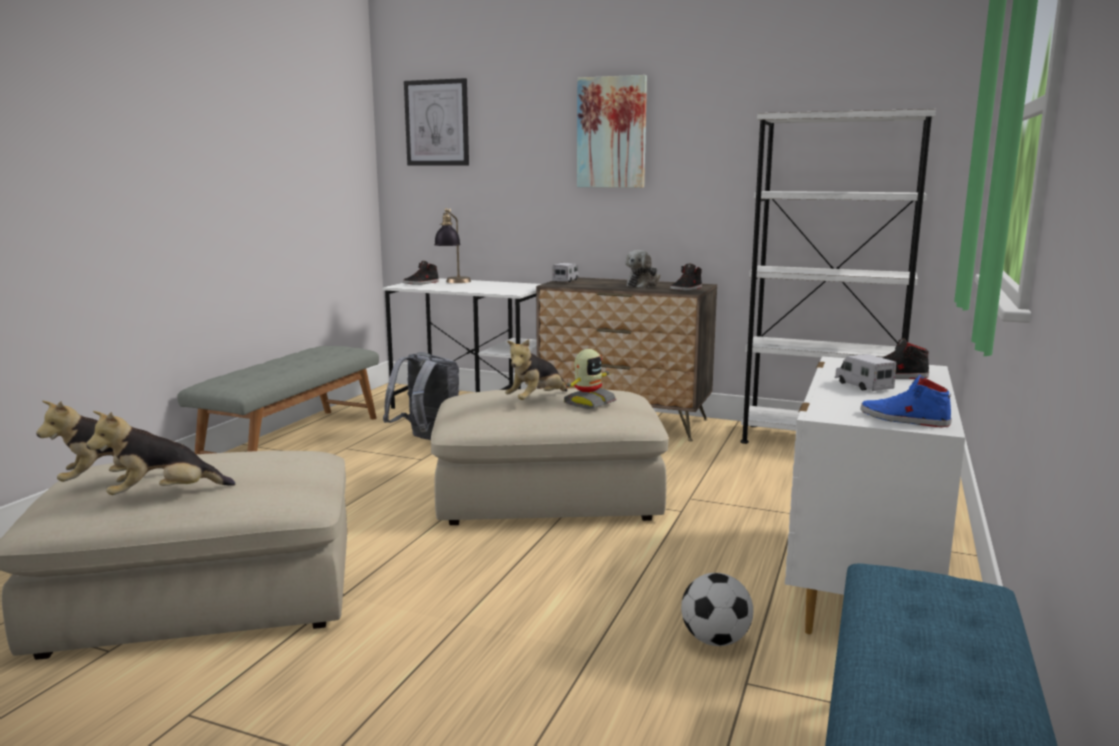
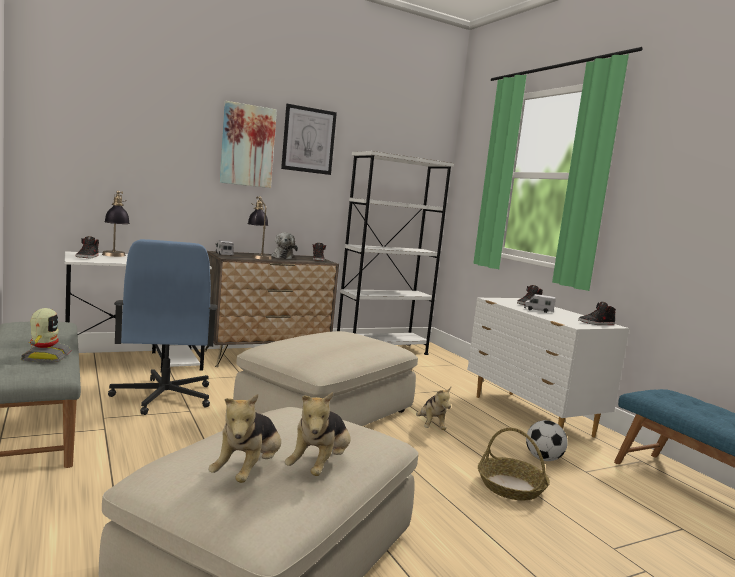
camera: 50 degrees left, 5 degrees down
(427, 442) = (163, 397): grey backpack -> blue office chair
(437, 123) = (84, 112): picture -> picture (308, 140)
(536, 400) = (330, 343): plush toy -> plush toy (431, 426)
(570, 646) = (511, 487): none -> basket
(588, 403) = (360, 340): toy robot -> toy robot (45, 357)
(605, 284) = (258, 256): none -> table lamp
(903, 419) = (596, 323): blue shoe -> black shoe

